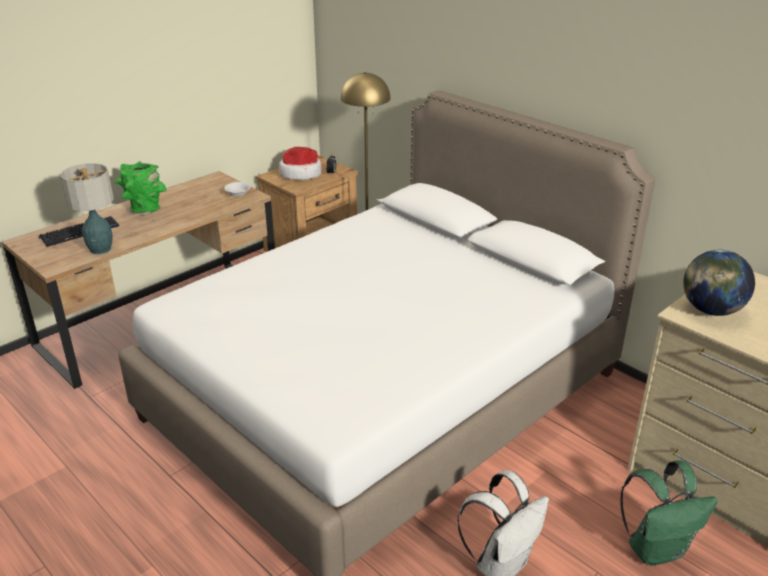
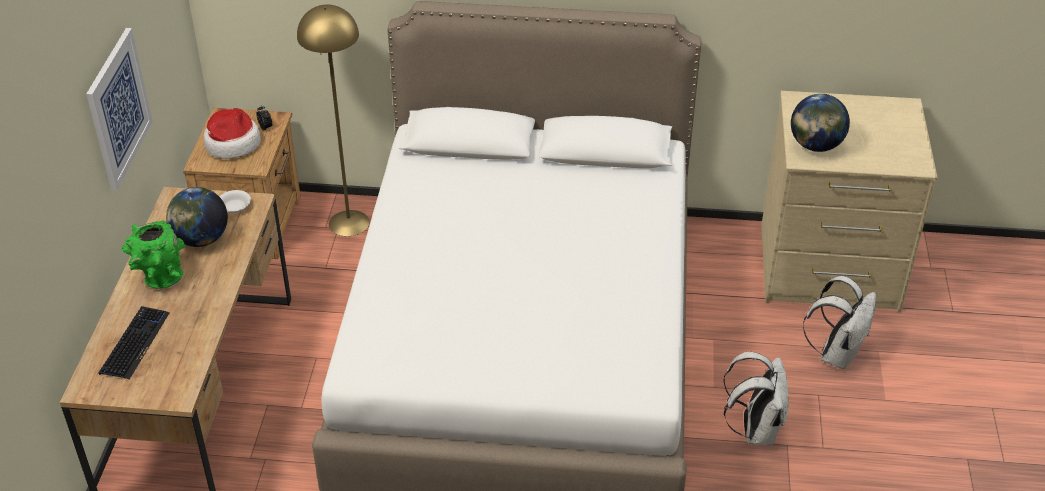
camera: 40 degrees left, 10 degrees up
(100, 249) = (193, 350): table lamp -> none
(177, 84) = (118, 108): none -> picture
(195, 201) = (201, 240): none -> globe
(656, 549) = (837, 354): green backpack -> white backpack

